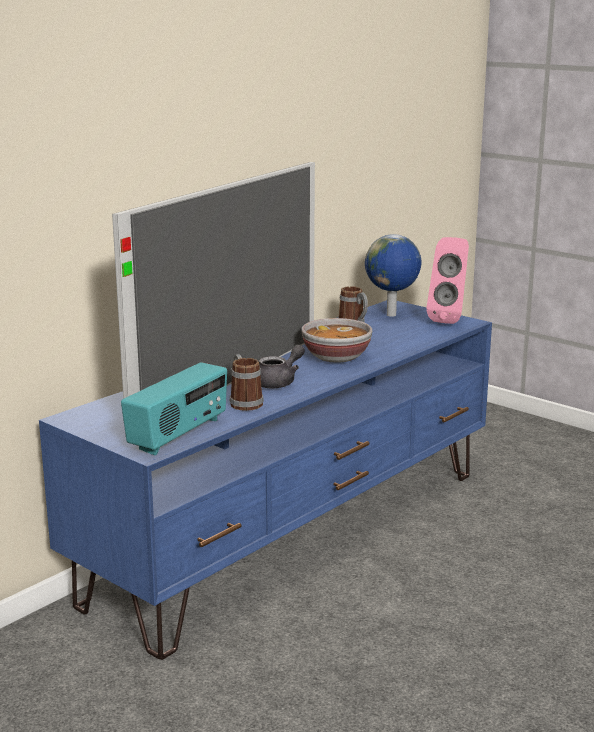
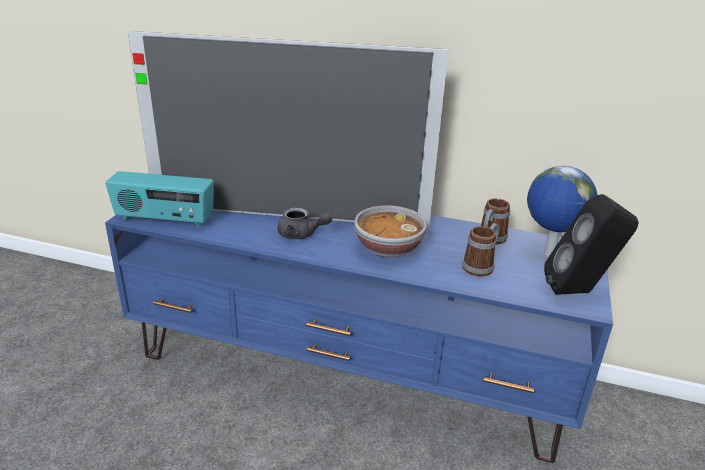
camera: 65 degrees right, 10 degrees up
(244, 402) = (245, 229): mug -> mug (481, 266)
(449, 320) = (579, 292): pink speaker -> black speaker

